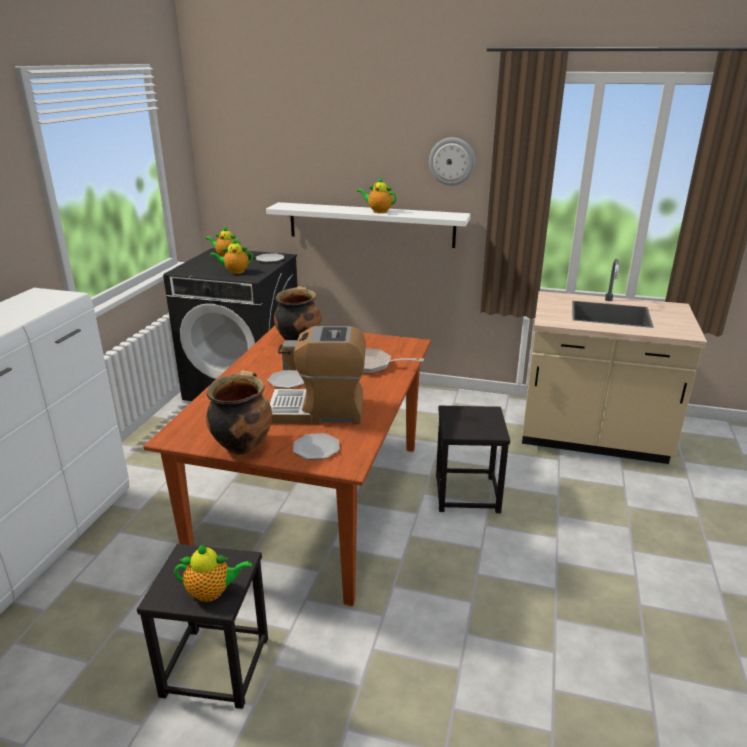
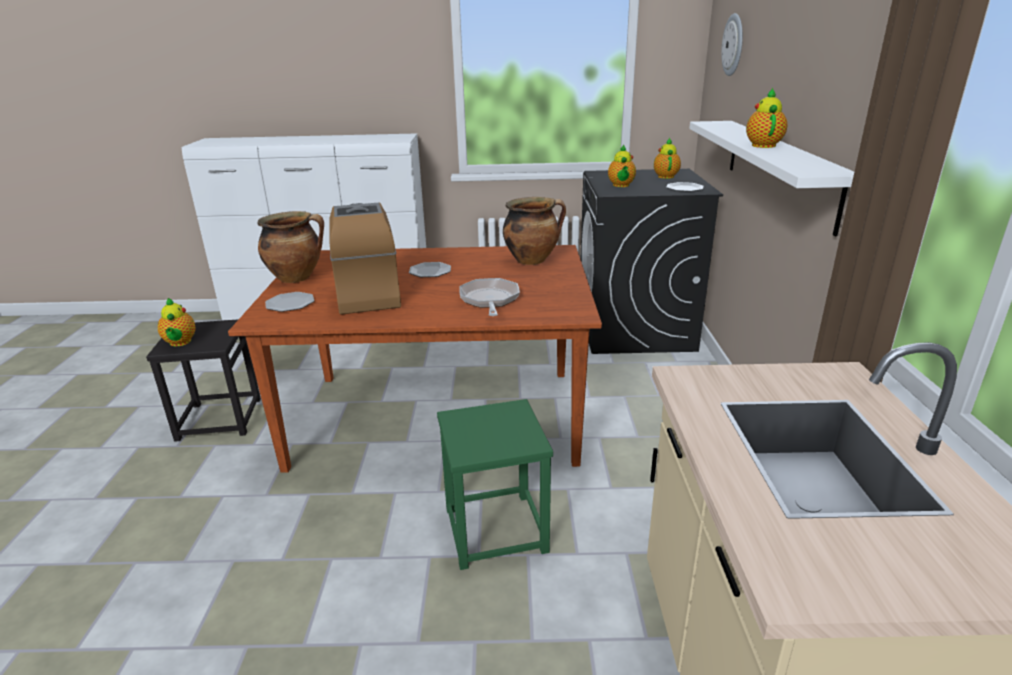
camera: 75 degrees right, 0 degrees up
(235, 271) = (621, 185): teapot -> teapot turned 150 degrees counterclockwise
(452, 161) = (865, 69): wall clock -> wall clock (733, 45)
(467, 493) = (495, 530): black stool -> green stool

